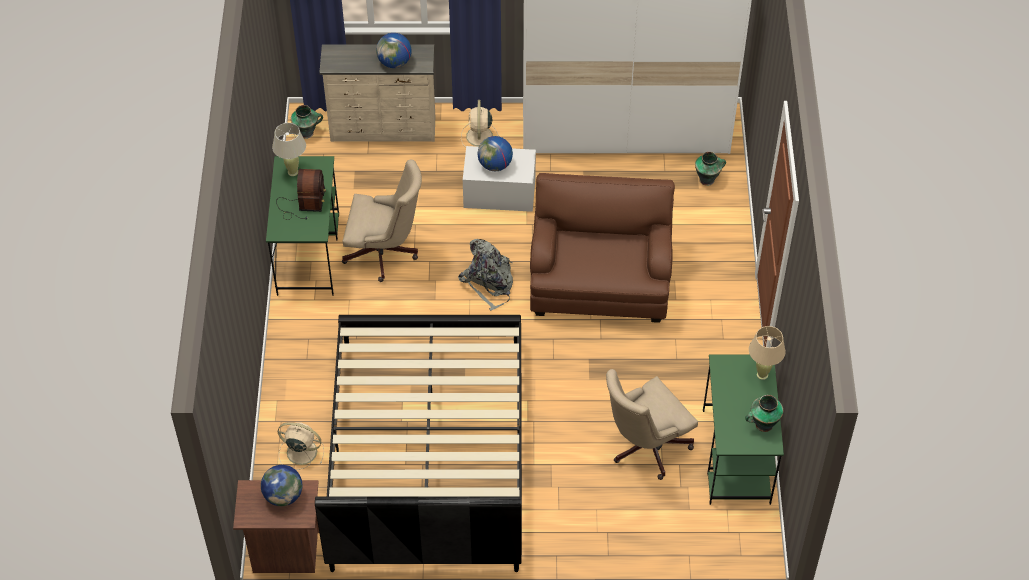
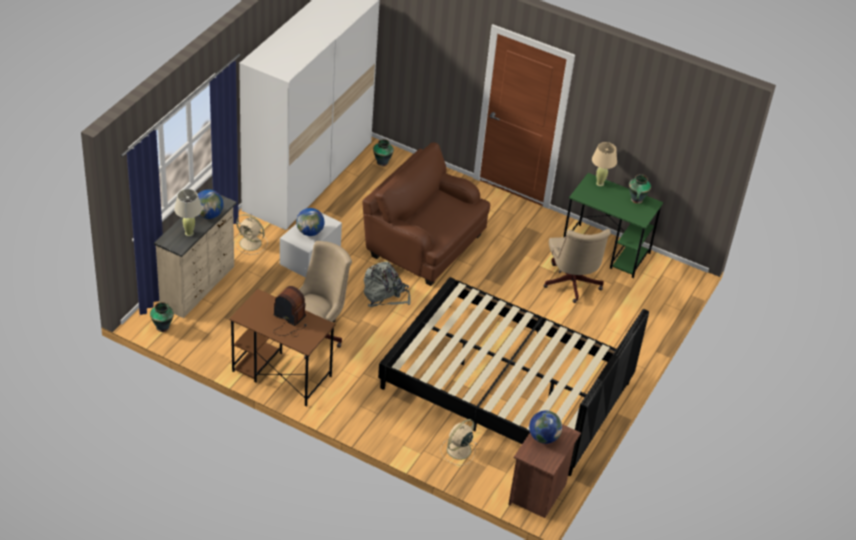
camera: 65 degrees left, 10 degrees down
(293, 172) = (254, 315): beige table lamp -> beige table lamp (189, 233)
(308, 253) = (281, 373): green desk -> brown desk

